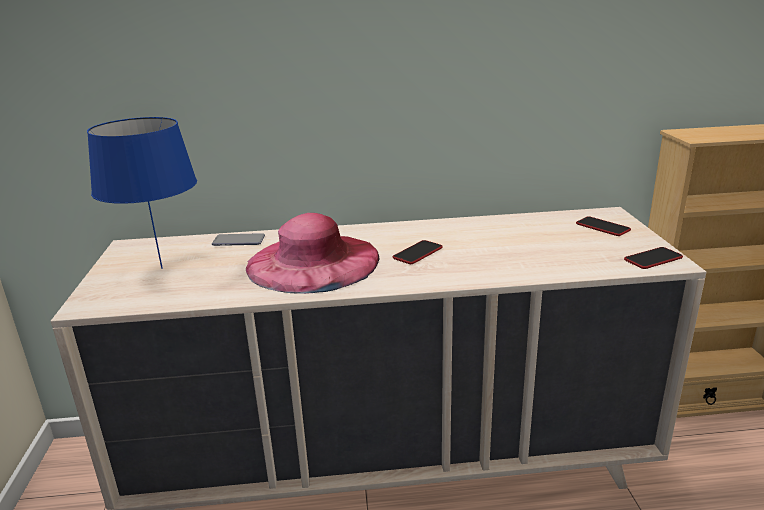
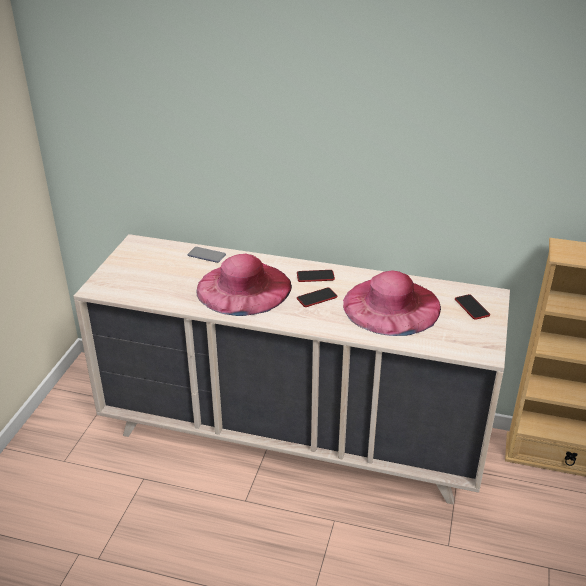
camera: 20 degrees right, 10 degrees up
(161, 267) = (148, 268): blue table lamp -> none
(514, 242) = (391, 305): none -> pink hat
(653, 259) = (476, 347): phone -> phone (315, 276)

